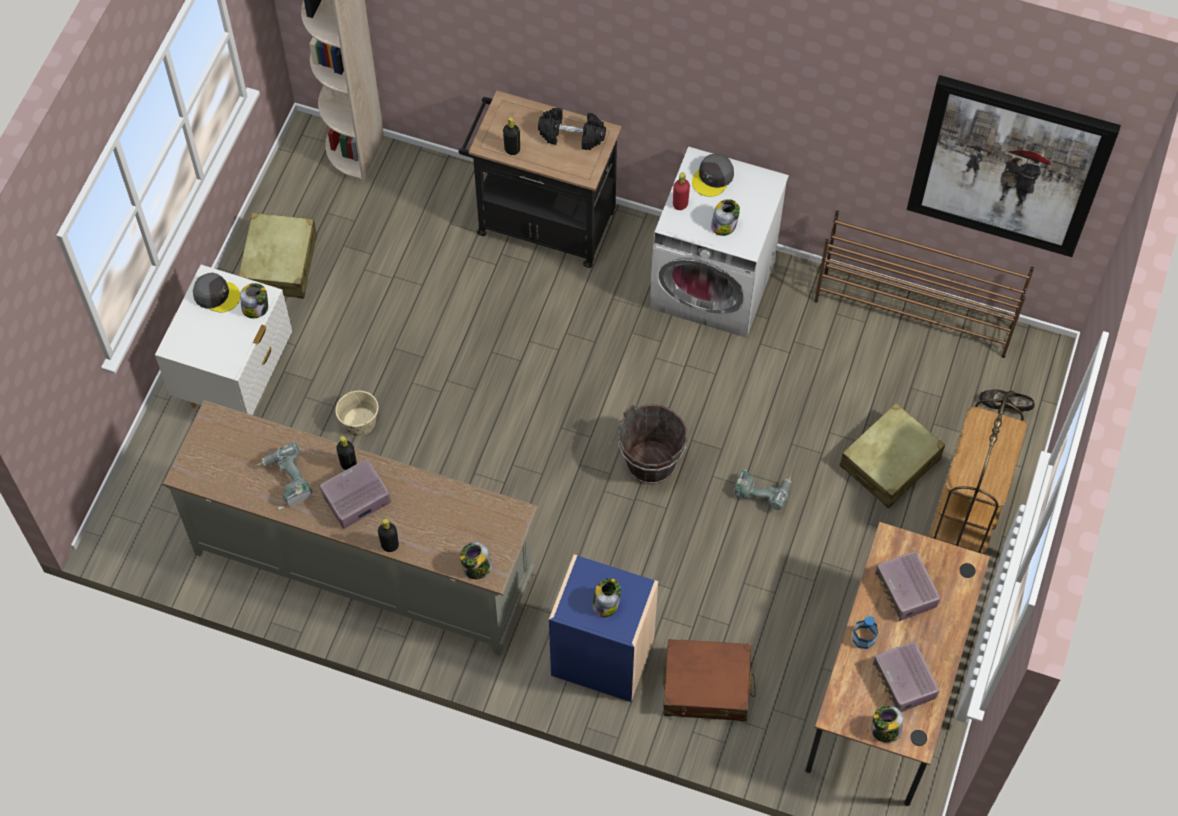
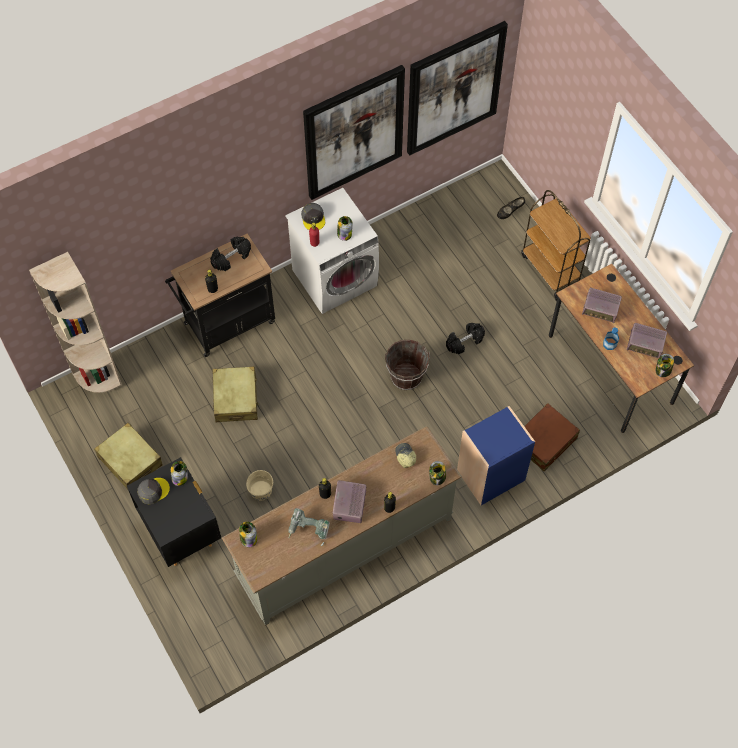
camera: 50 degrees left, 0 degrees up
(237, 382) = (181, 532): white nightstand -> black nightstand
(473, 512) = (405, 456): none -> cap
(606, 604) = (501, 436): jar -> jar (248, 538)
(762, 492) = (464, 341): power drill -> black dumbbell
(824, 108) = (353, 132): none -> picture
(890, 462) = (497, 278): beige suitcase -> beige suitcase (236, 399)
(914, 315) = (430, 210): brown shoe rack -> none

